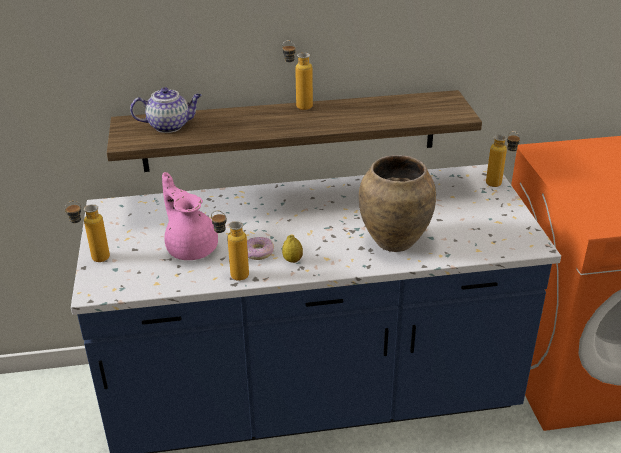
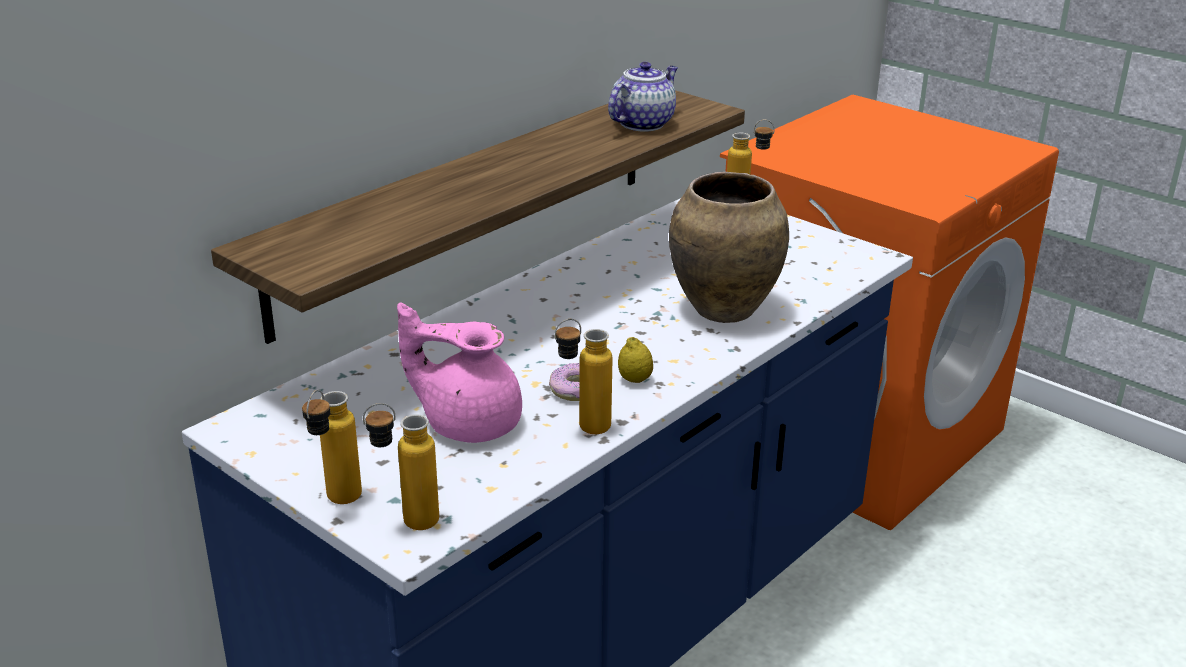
camera: 40 degrees left, 5 degrees down
(170, 126) = (341, 231): teapot -> teapot (643, 123)
(298, 106) = (488, 154): bottle -> bottle (406, 523)

